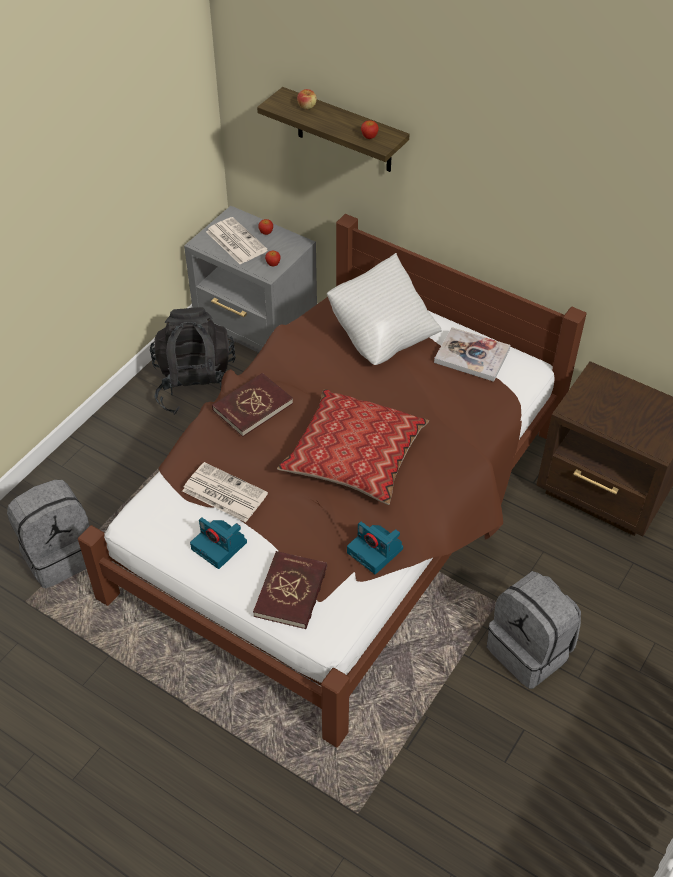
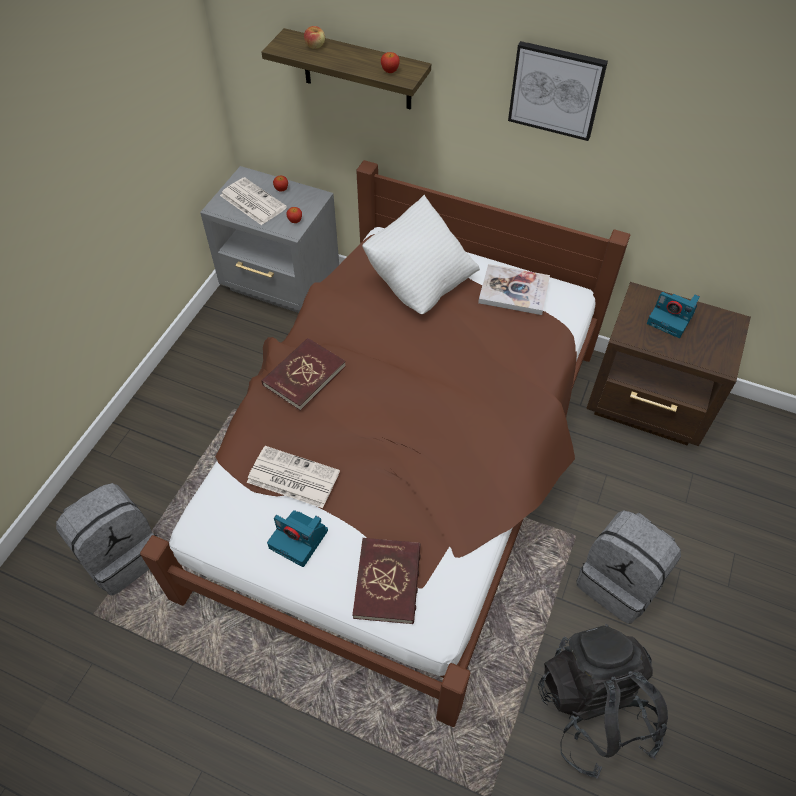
camera: 10 degrees left, 5 degrees up
(196, 387) = (234, 353): black backpack -> black backpack (594, 709)
(354, 456) = (421, 415): pillow -> none
(376, 551) = (468, 519): camera -> camera (671, 319)
(517, 170) = (556, 90): none -> picture

